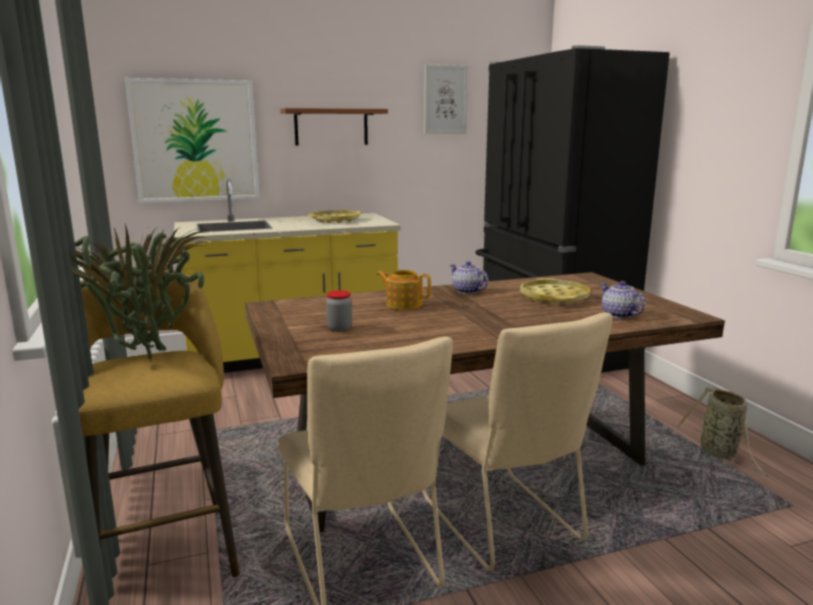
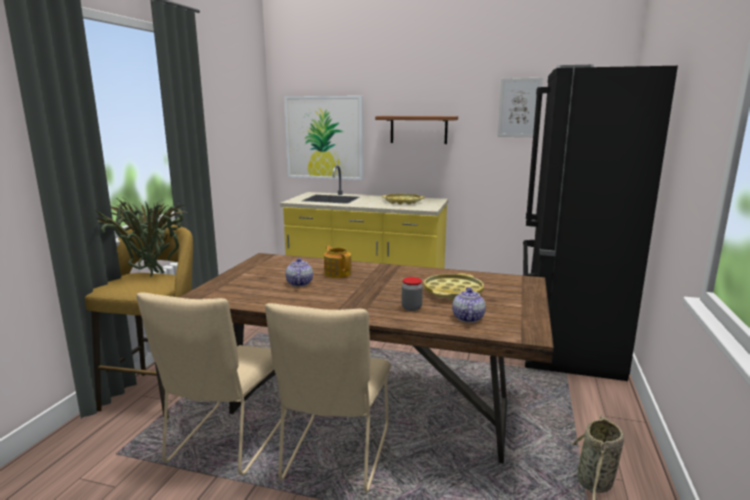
camera: 35 degrees right, 0 degrees up
(339, 329) = (264, 281): jar -> jar (411, 308)
(467, 291) = (402, 273): teapot -> teapot (299, 283)

